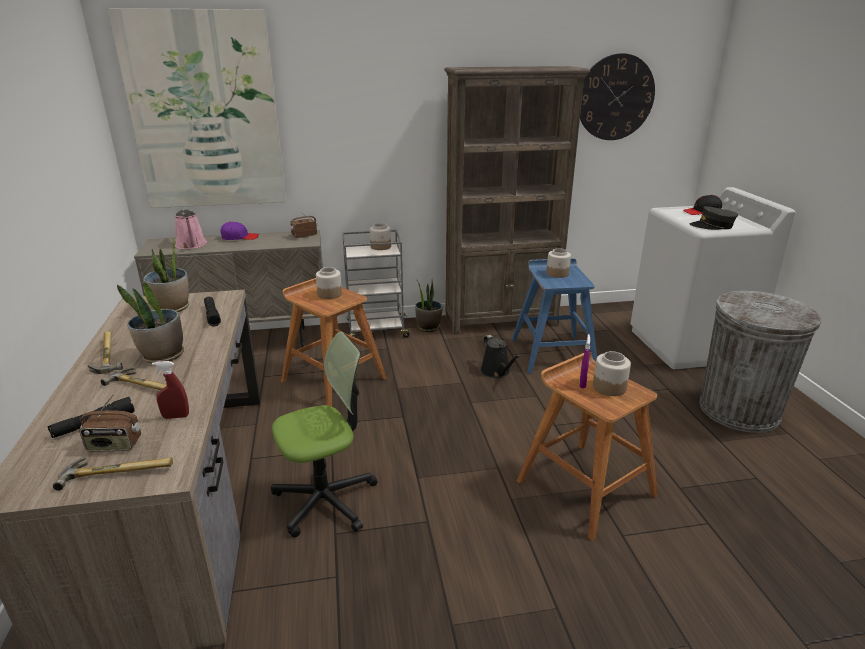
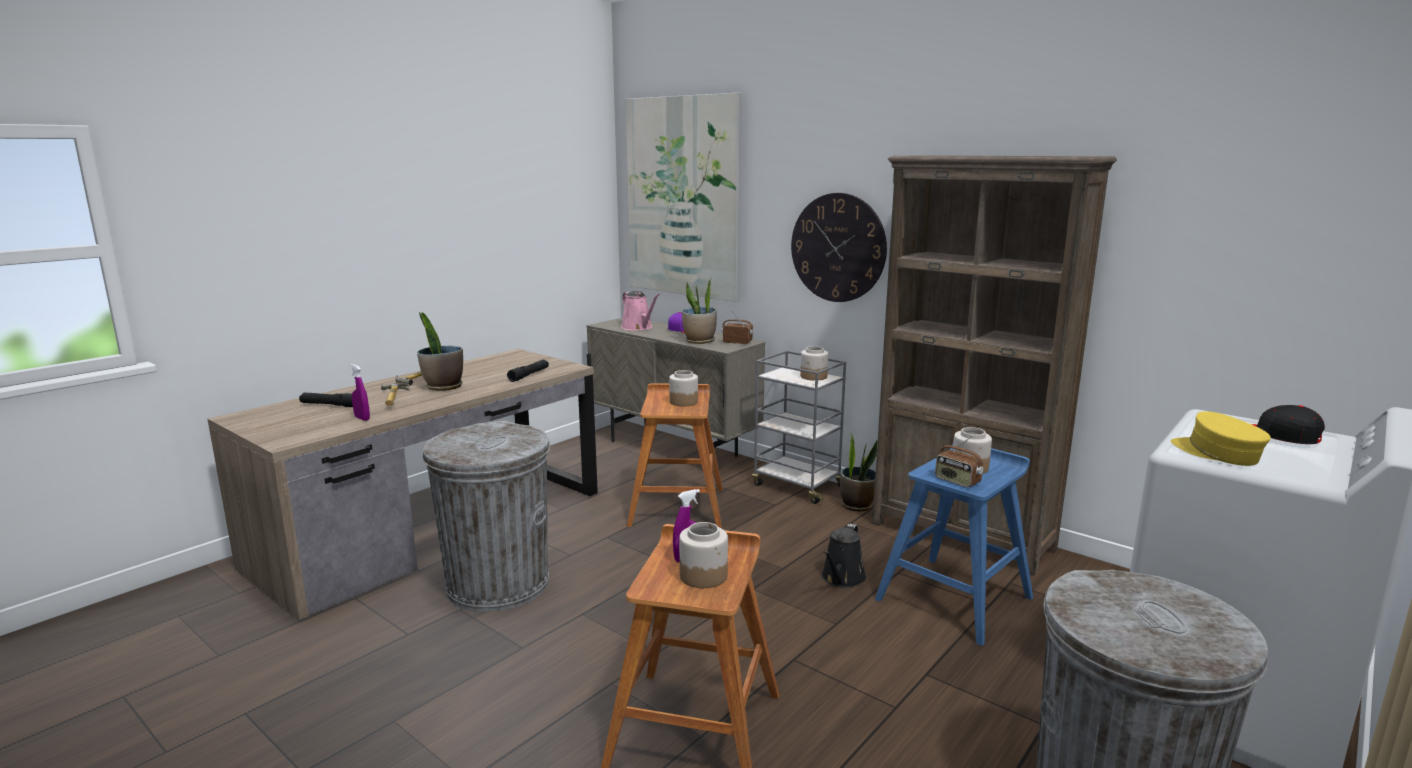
camera: 50 degrees right, 10 degrees down
(114, 445) = (309, 418): radio -> radio (957, 481)
(118, 470) = (281, 429): hammer -> none
(172, 308) = (522, 363): potted plant -> potted plant (699, 341)
(176, 416) = (362, 418): red spray bottle -> purple spray bottle
(191, 245) = (638, 327): pink watering can -> pink watering can turned 60 degrees counterclockwise
(325, 500) = (498, 584): office chair -> grey trash can
(615, 97) = (1212, 212): wall clock -> wall clock (838, 248)
(712, 226) = (1217, 453): grey cap -> yellow cap

